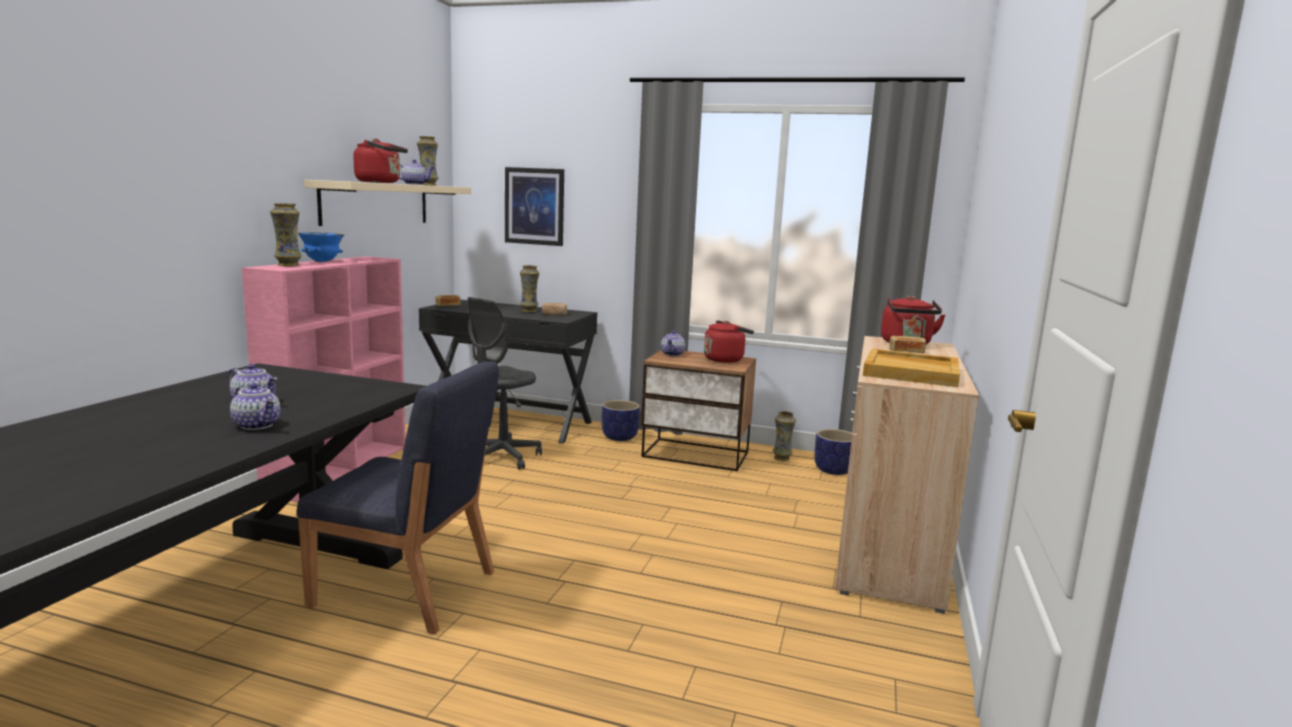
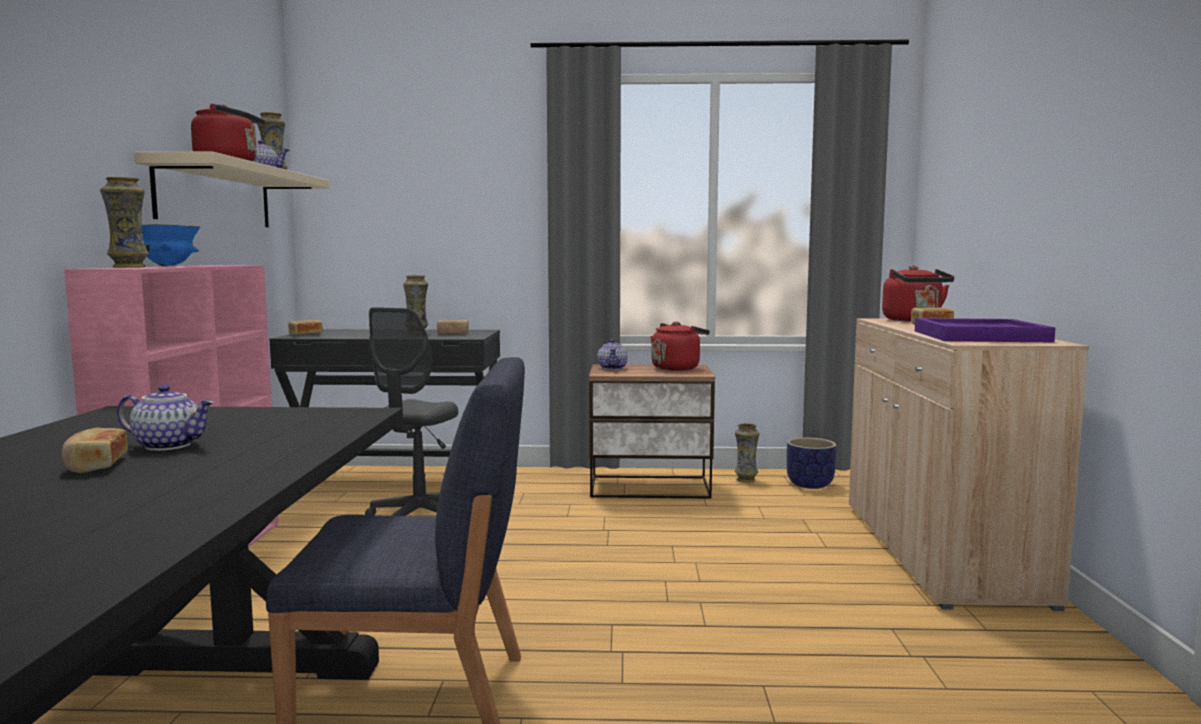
camera: 15 degrees left, 5 degrees down
(199, 413) = (95, 465): none -> bread
(258, 425) = (215, 469): teapot -> none
(534, 206) = (408, 204): picture -> none
(619, 437) = (546, 480): planter -> none
(912, 372) = (980, 336): beige tray -> purple tray

